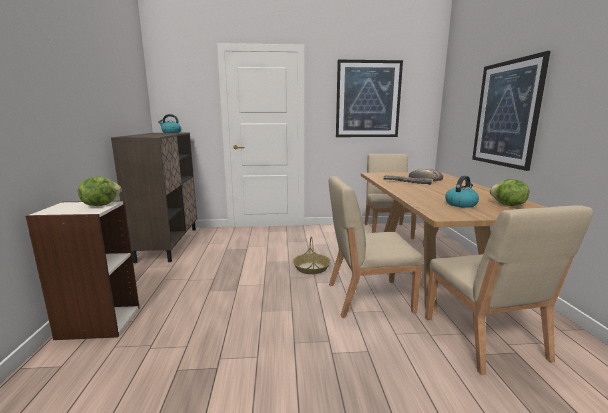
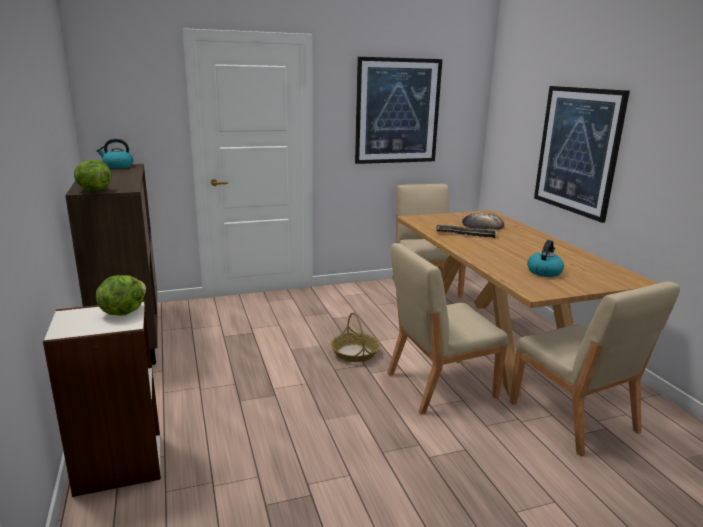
camera: 15 degrees left, 5 degrees up
(507, 205) = (590, 270): lettuce -> lettuce (93, 190)

